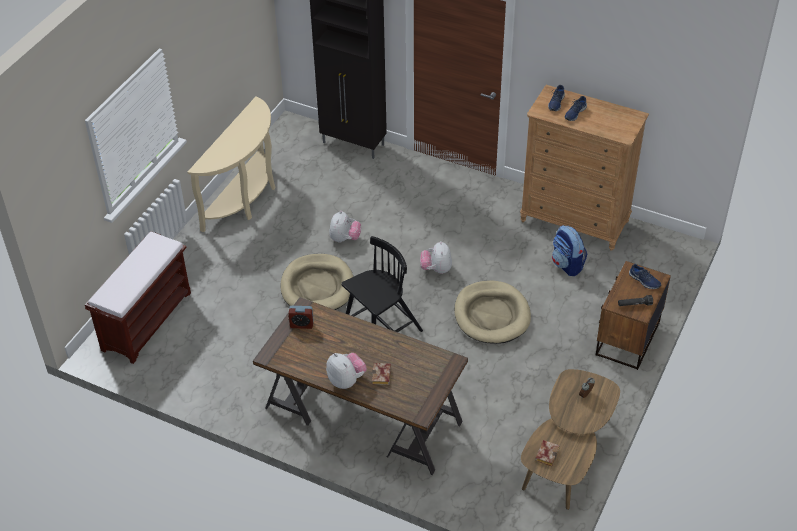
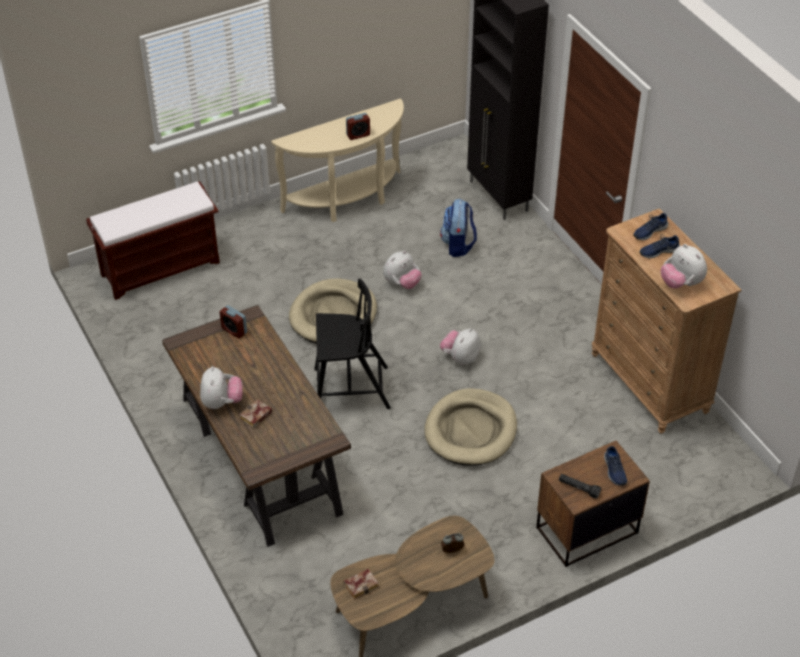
camera: 35 degrees right, 0 degrees up
(251, 137) = (358, 135): none -> alarm clock
(567, 265) = (597, 423): backpack -> backpack (458, 245)
(610, 127) = (681, 283): none -> plush toy

